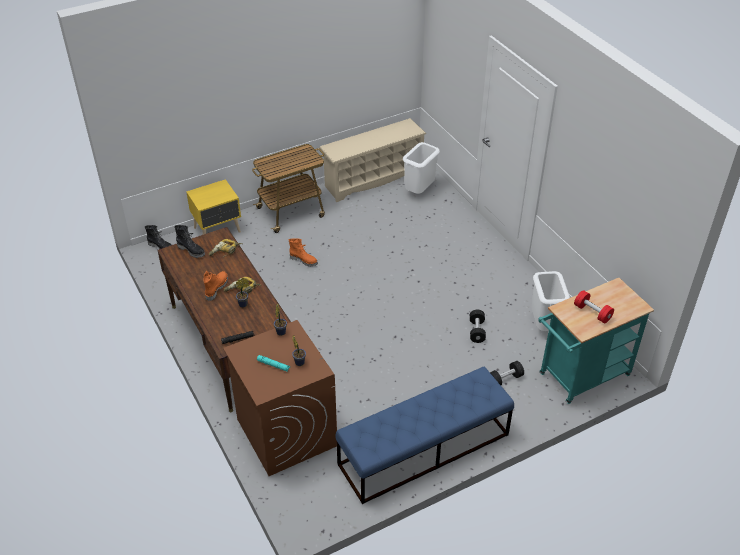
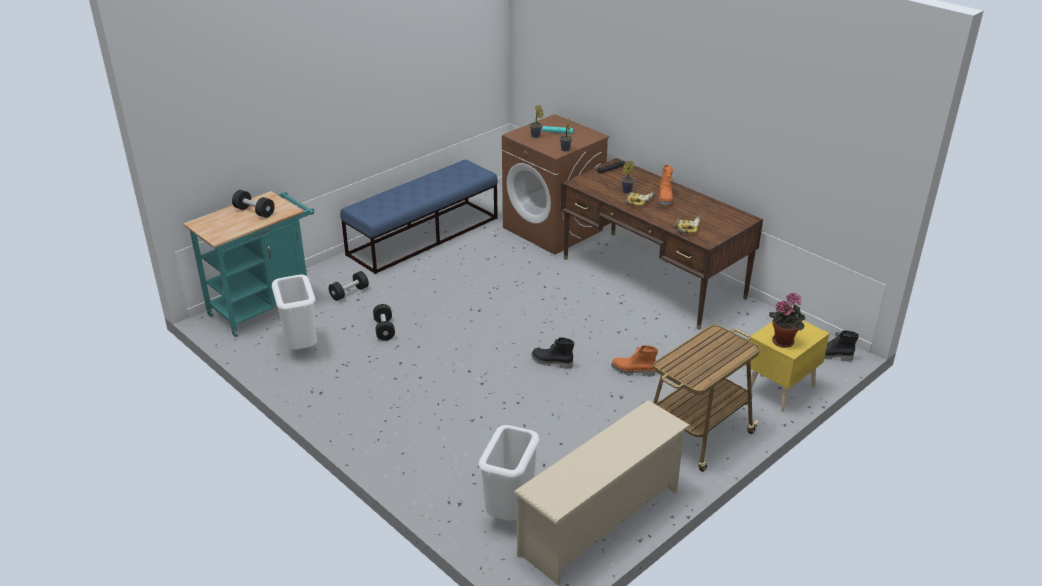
camera: 165 degrees right, 10 degrees down
(191, 250) = (724, 223): black boot -> black boot (551, 362)
(220, 190) = (784, 341): none -> potted plant
(592, 312) = (254, 212): red dumbbell -> black dumbbell

